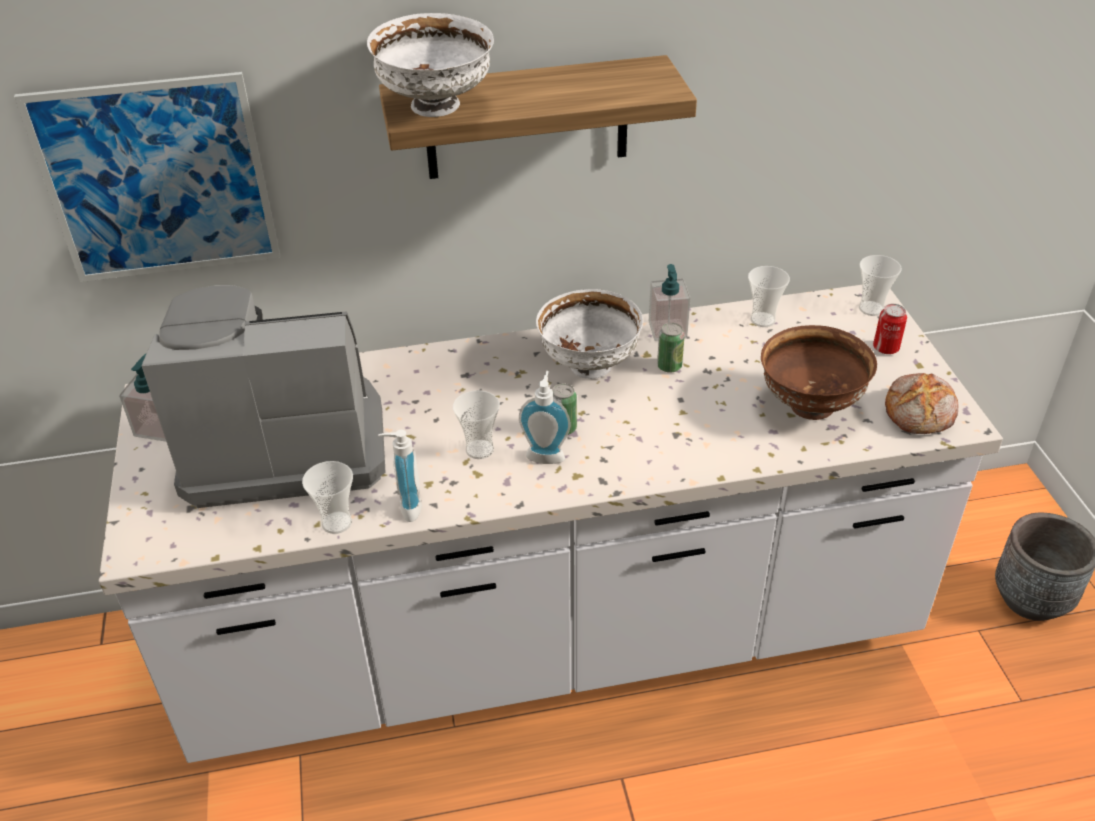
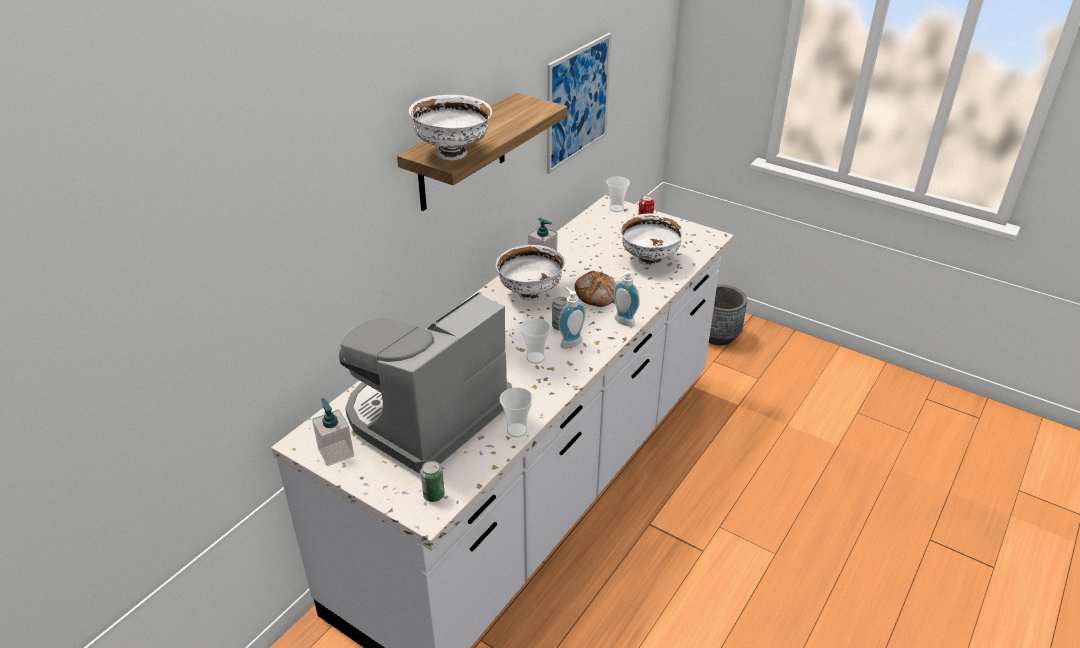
camera: 45 degrees left, 5 degrees down
(157, 180) = (284, 272): picture -> picture (578, 102)
(406, 507) = (540, 402): soap dispenser -> soap dispenser (622, 323)
(669, 366) = (567, 275): can -> can (434, 495)
(763, 320) = (578, 235): cup -> none
(810, 407) = (650, 260): brown bowl -> white bowl
(920, 413) = (693, 240): bread -> bread (596, 295)

